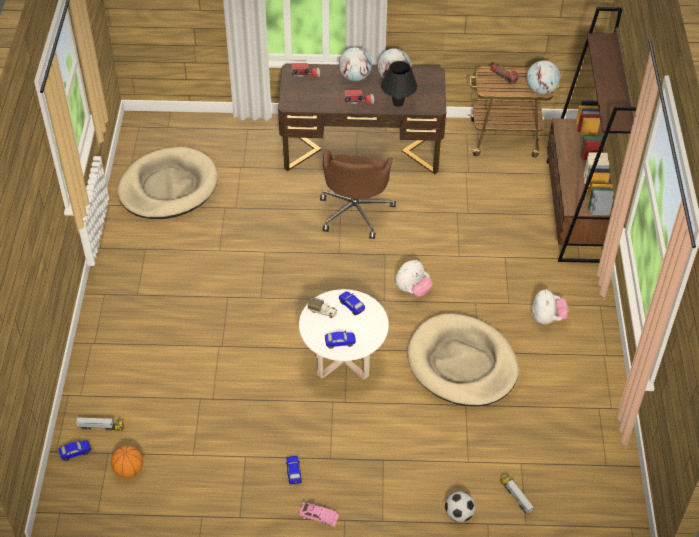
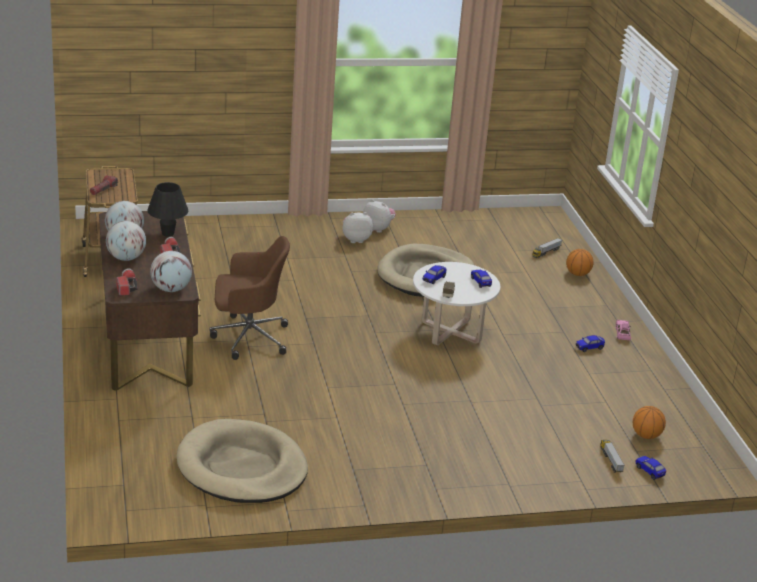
camera: 105 degrees left, 20 degrees down
(412, 290) = (348, 301): plush toy -> plush toy (378, 229)
(459, 514) = (577, 274): football -> basketball
(541, 90) = (123, 173): globe -> globe (171, 289)
(574, 210) = (213, 227): brown bookcase -> none

